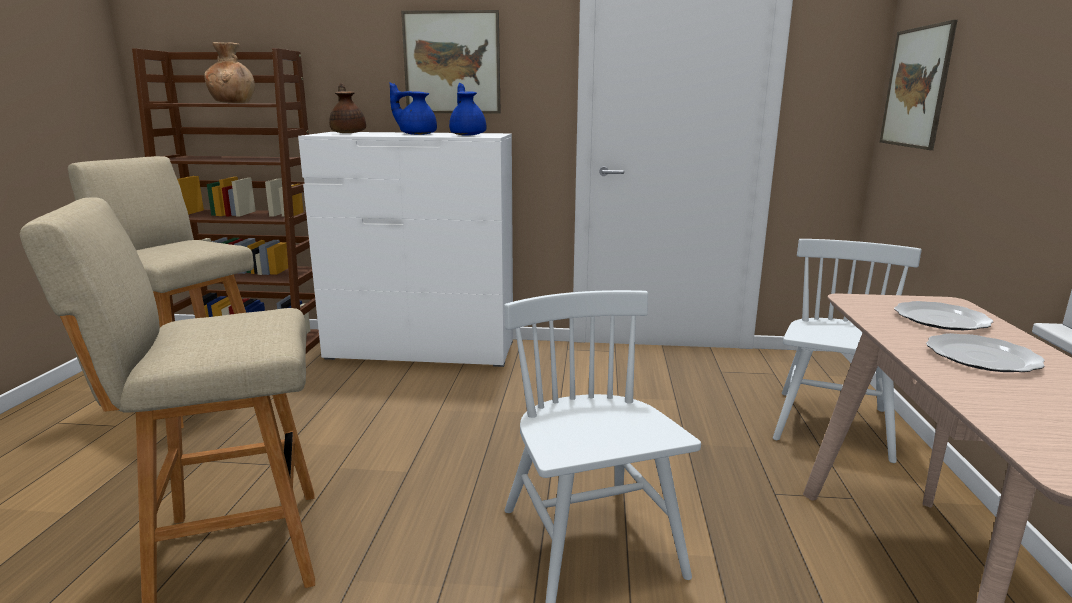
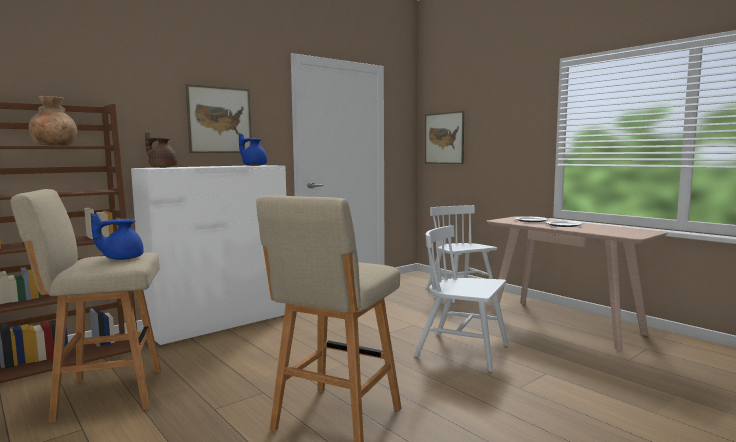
camera: 45 degrees left, 10 degrees down
(416, 134) = (220, 166): blue teapot -> blue teapot (122, 258)

